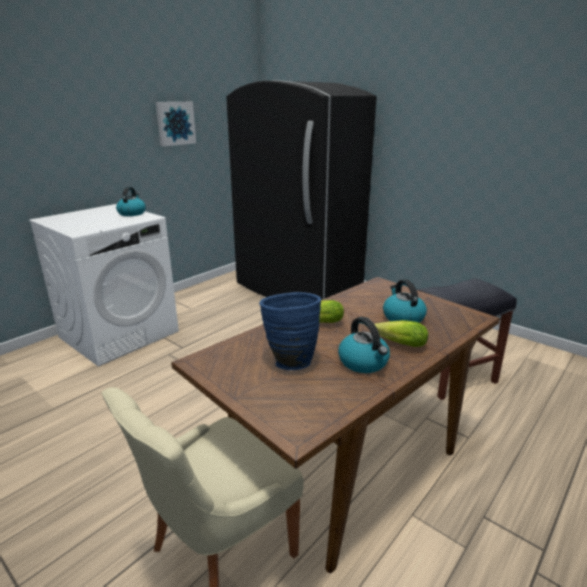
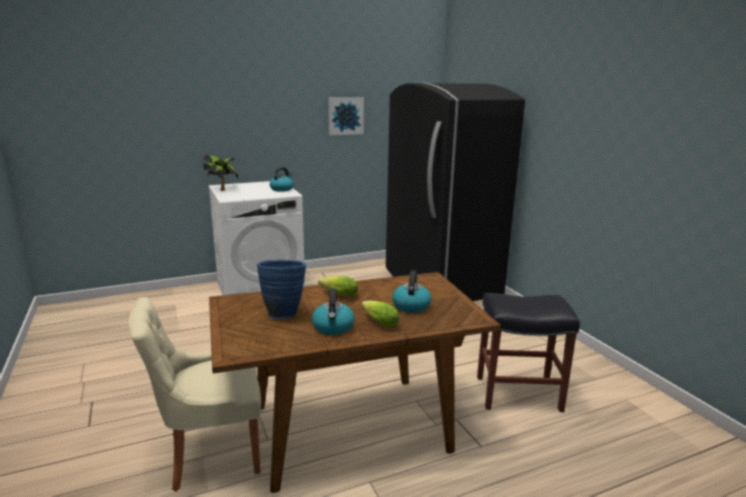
camera: 25 degrees right, 5 degrees down
(55, 222) = (223, 189): none -> potted plant

